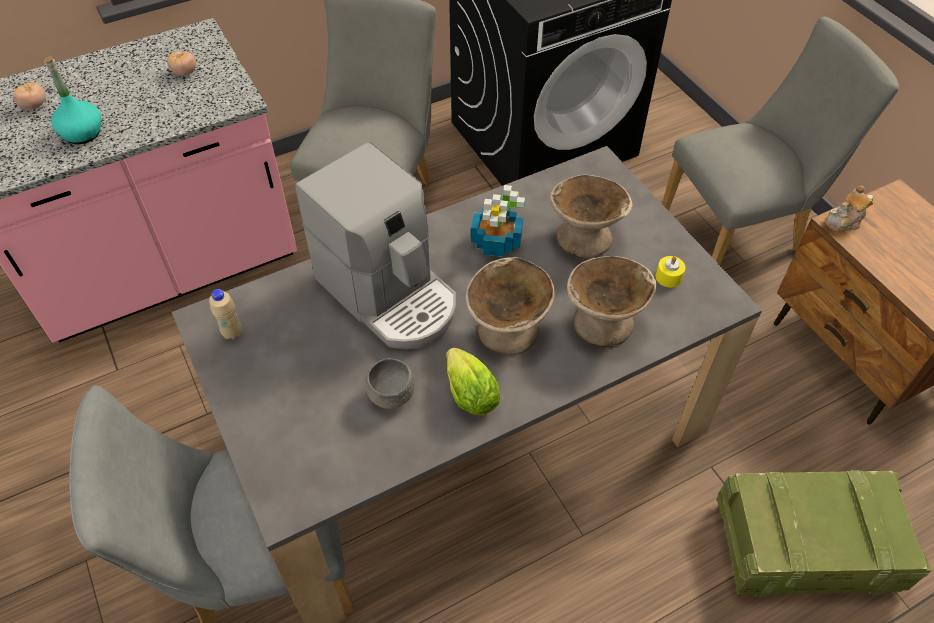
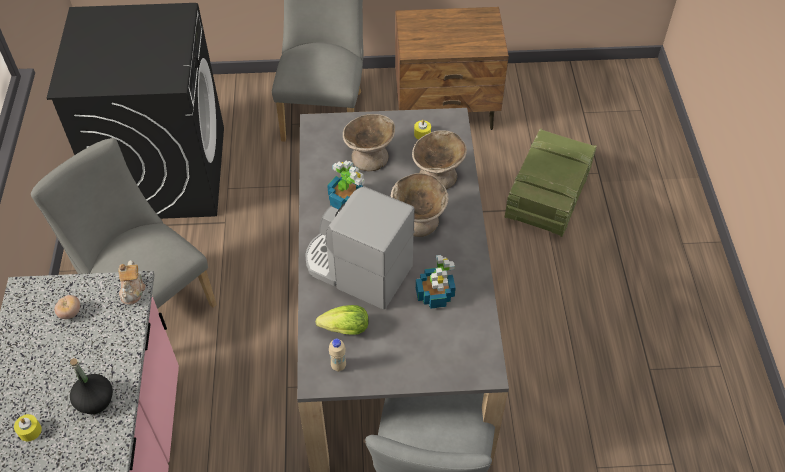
camera: 65 degrees left, 0 degrees up
(35, 105) = (30, 431): tomato -> yellow candle
(82, 133) = (95, 400): turquoise bottle -> black bottle
(389, 294) = (356, 269): coffee machine -> coffee machine turned 135 degrees counterclockwise
(391, 395) = (435, 294): grey bowl -> potted plant
(468, 391) = (452, 256): lettuce -> lettuce (342, 329)
(845, 221) = (411, 48): teapot -> teapot (133, 290)

